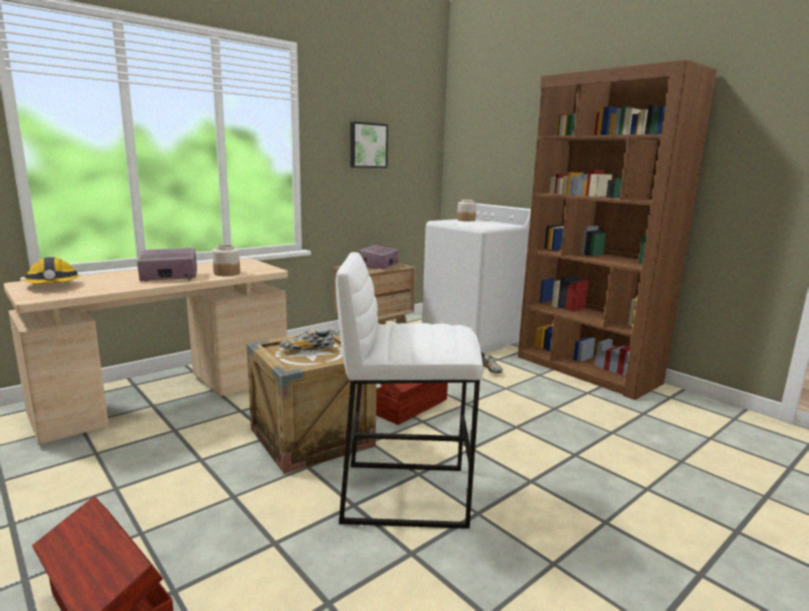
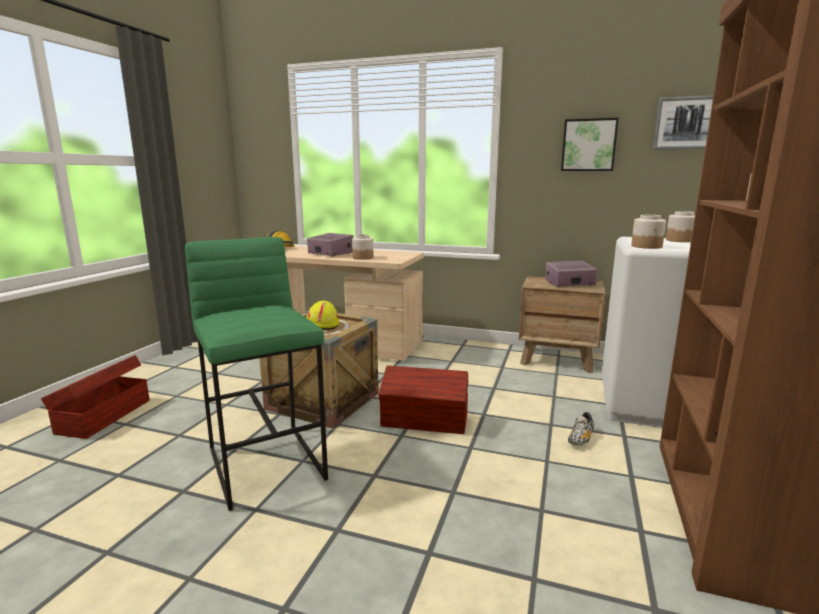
camera: 60 degrees right, 0 degrees up
(307, 350) = (321, 324): shoe -> yellow hard hat
(405, 493) = (267, 463): white stool -> green stool
(422, 133) = (687, 123): none -> picture
(479, 226) = (647, 246): none -> jar

